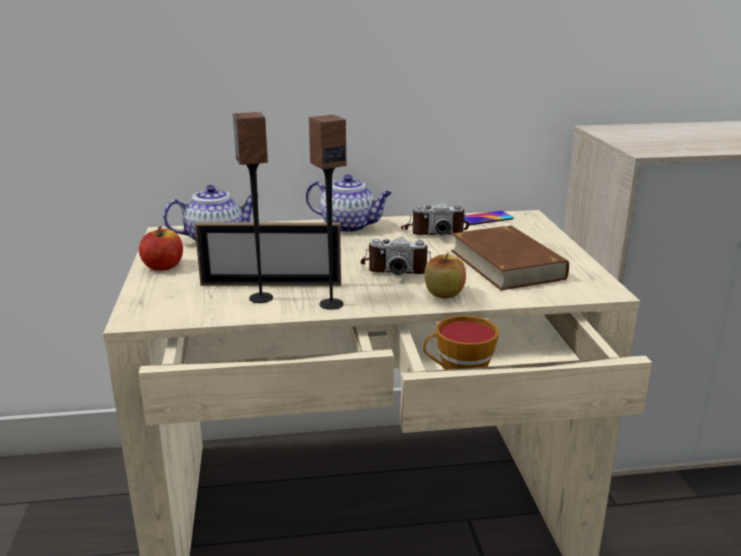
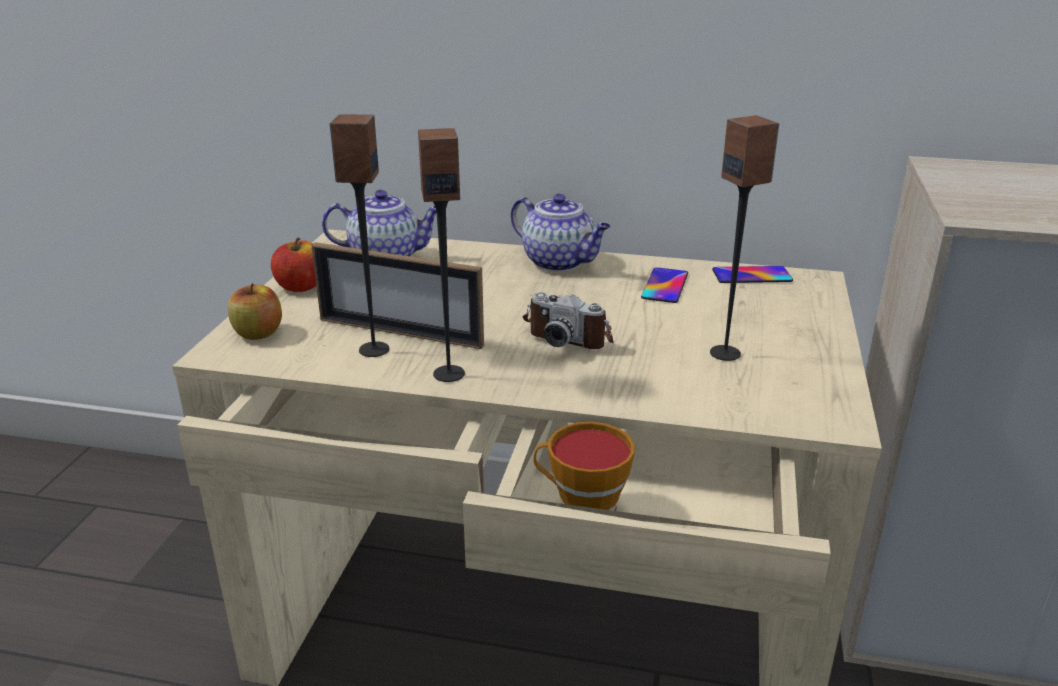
camera: 20 degrees right, 5 degrees up
(434, 231) = (665, 286): camera -> phone
(444, 294) = (603, 384): apple -> apple (258, 333)
(506, 264) = (725, 353): brown book -> speaker

